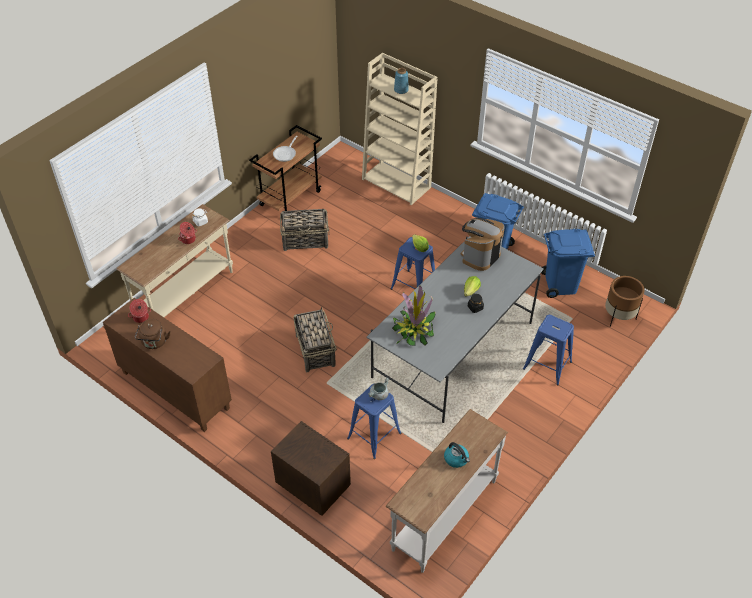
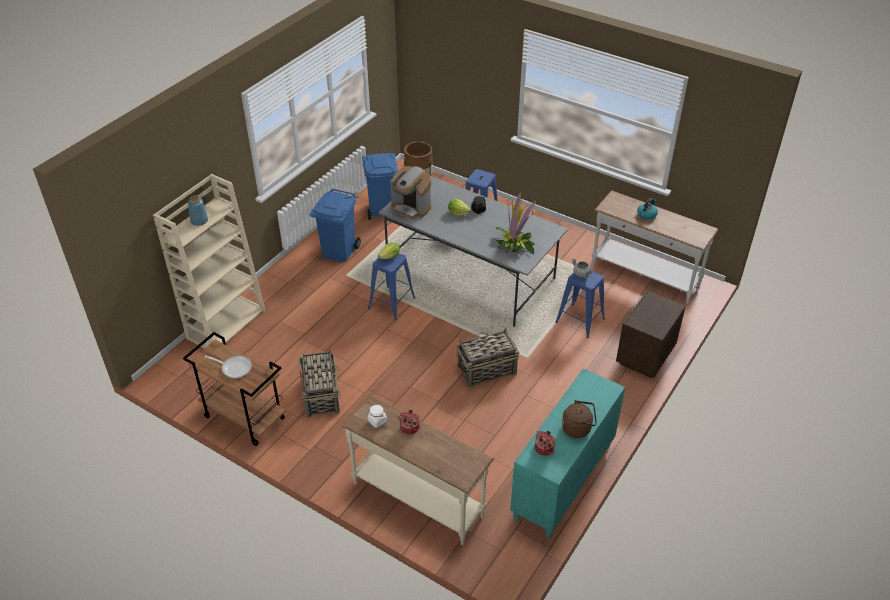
camera: 95 degrees left, 5 degrees down
(174, 390) = (563, 482): brown cabinet -> turquoise cabinet

